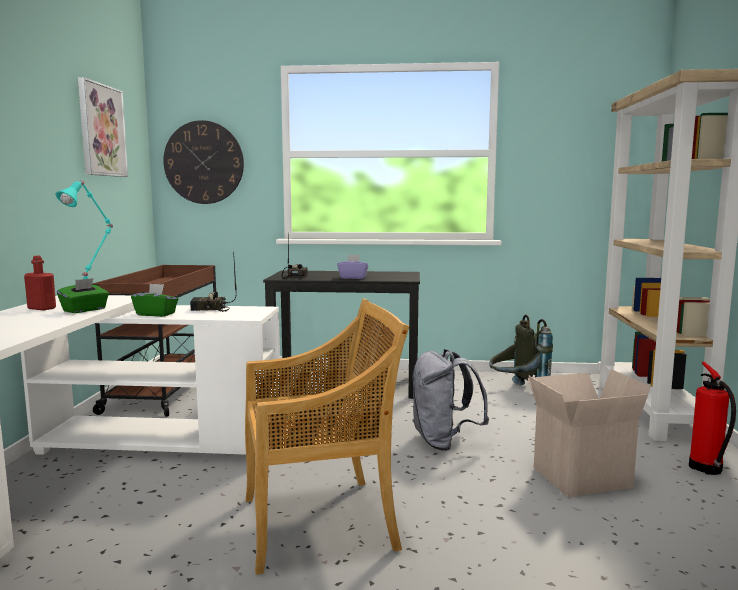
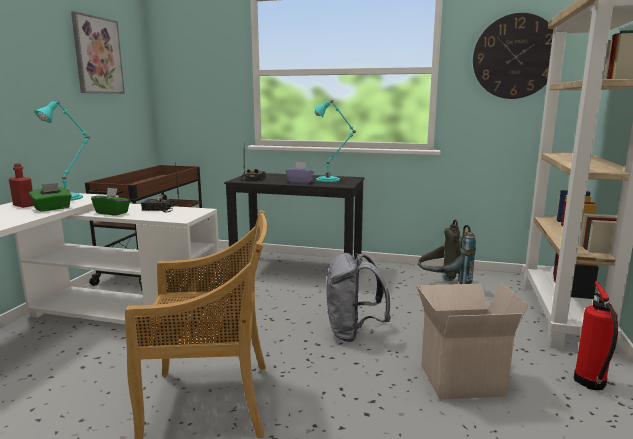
camera: 10 degrees right, 5 degrees up
(204, 162) = (191, 80): wall clock -> wall clock (515, 56)
(384, 275) = (330, 180): none -> turquoise table lamp

